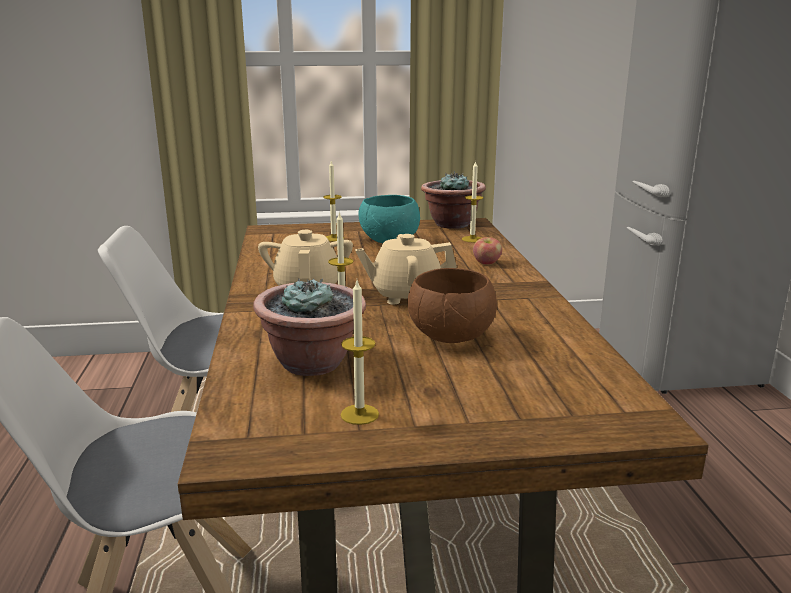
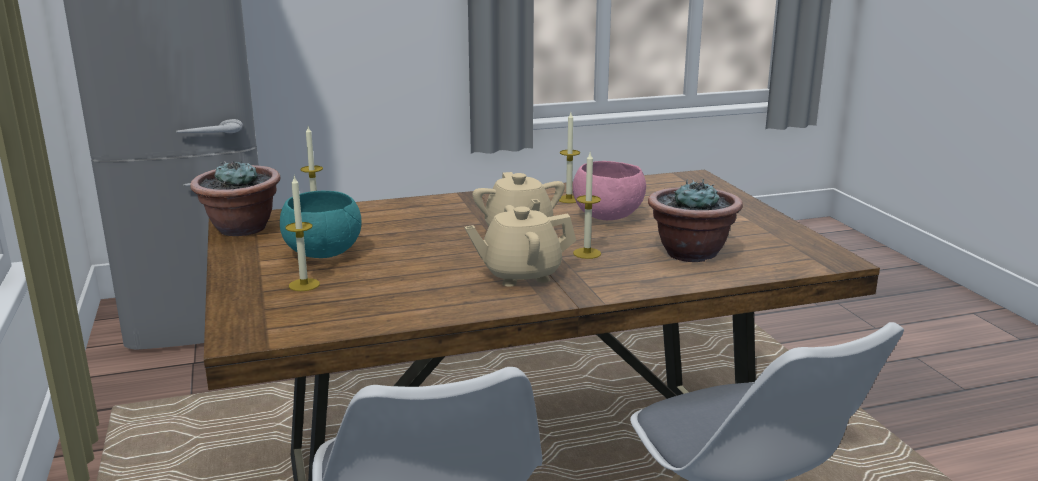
camera: 100 degrees left, 0 degrees up
(359, 414) = (752, 233): candle -> candle (569, 199)
(452, 337) = (608, 216): brown bowl -> pink bowl
(486, 263) = (408, 211): apple -> none

